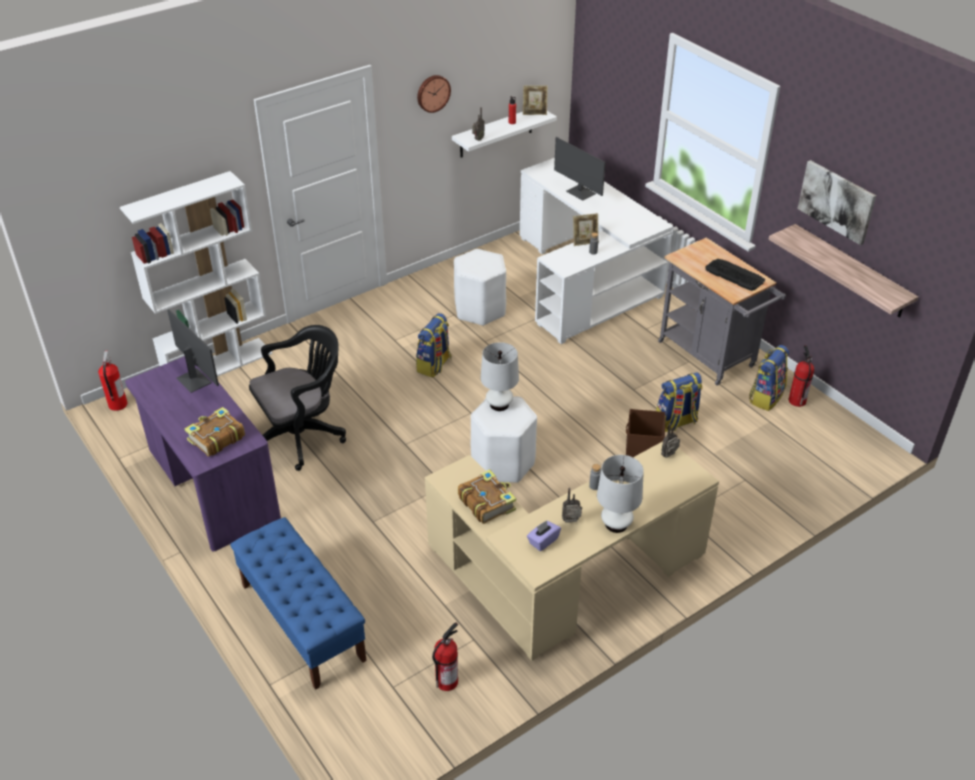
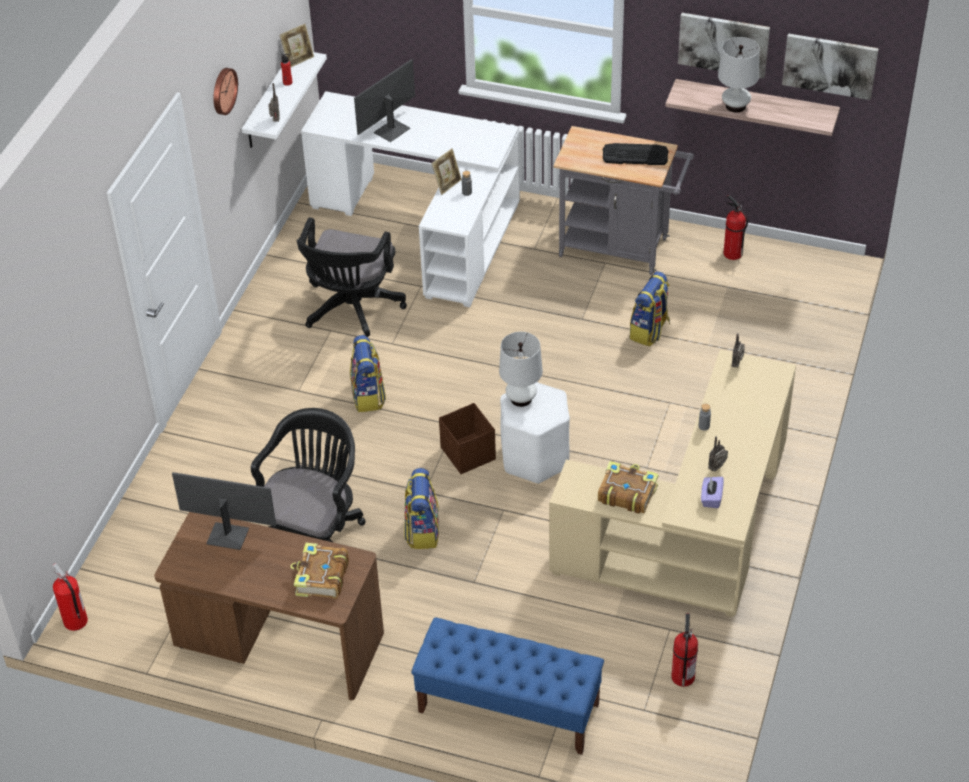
camera: 35 degrees left, 5 degrees up
(211, 486) = (278, 642): purple desk -> brown desk
(218, 365) = (137, 518): white bookcase -> none
(479, 309) = (351, 311): white stool -> black office chair
(580, 193) = (391, 130): monitor -> monitor turned 120 degrees clockwise
(616, 524) = (753, 449): white table lamp -> white table lamp (735, 106)
(643, 451) = (647, 376): brown storage box -> brown storage box (468, 454)
(766, 397) = (703, 264): backpack -> backpack (422, 530)
(918, 250) = (830, 65): none -> picture

